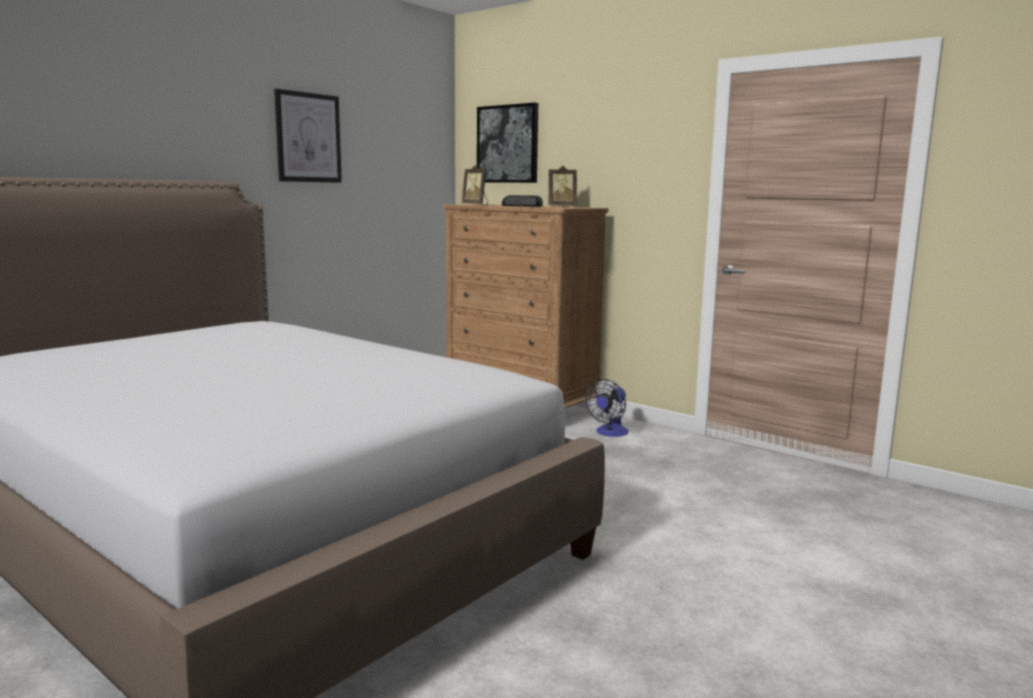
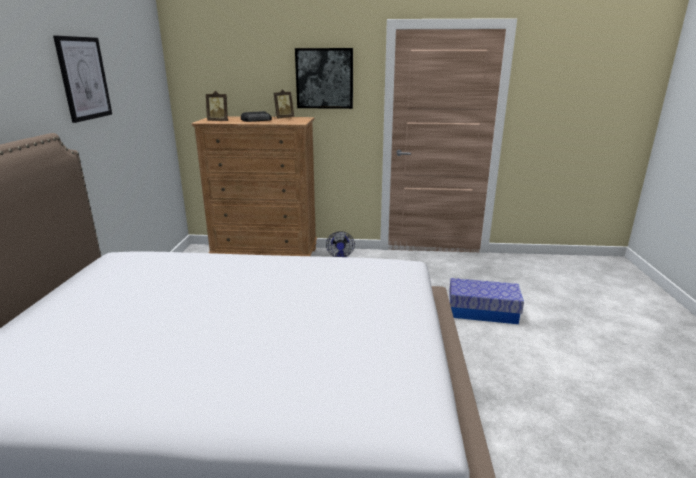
camera: 35 degrees left, 10 degrees up
(508, 144) = (220, 69): picture -> picture (324, 78)
(744, 540) = (482, 311): none -> storage box

